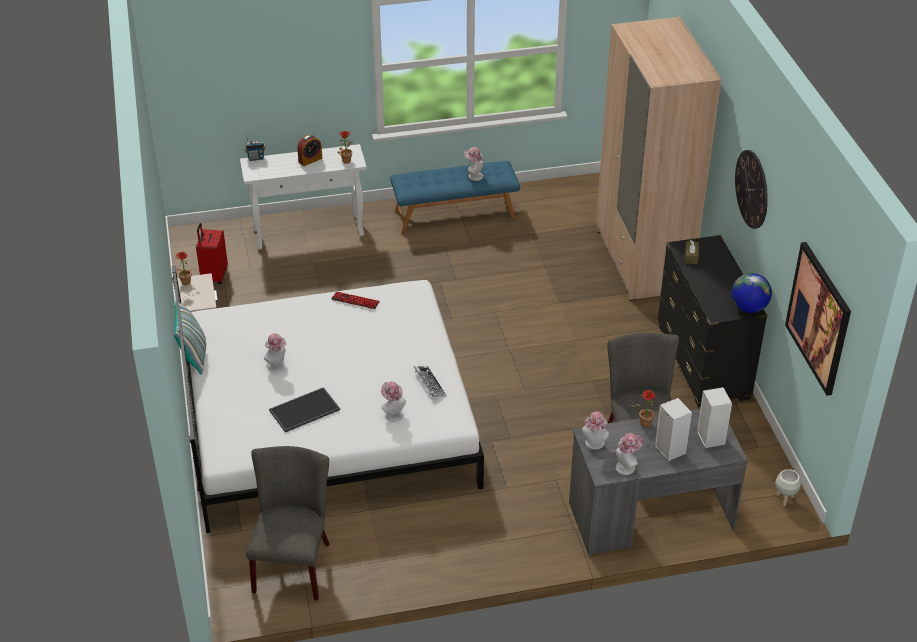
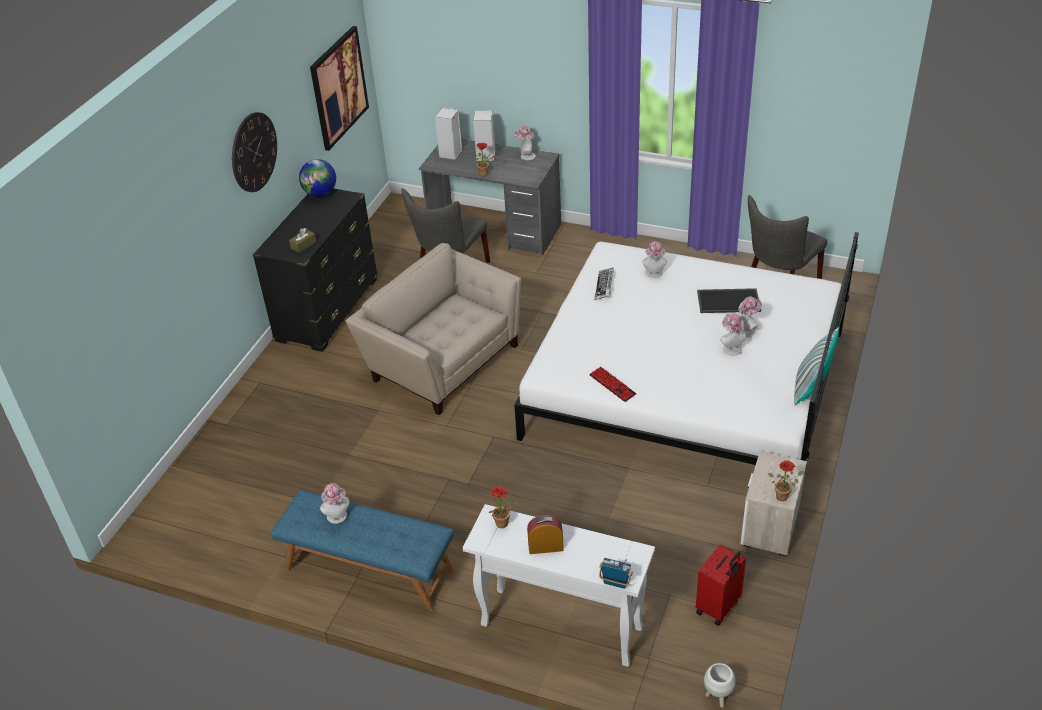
camera: 145 degrees left, 0 degrees up
(552, 358) = (442, 360): none -> beige armchair
(594, 444) = (533, 174): hat -> hat (747, 330)
(642, 261) = (252, 421): beige wardrobe -> none
(784, 499) = (396, 210): white planter -> white planter (717, 698)

